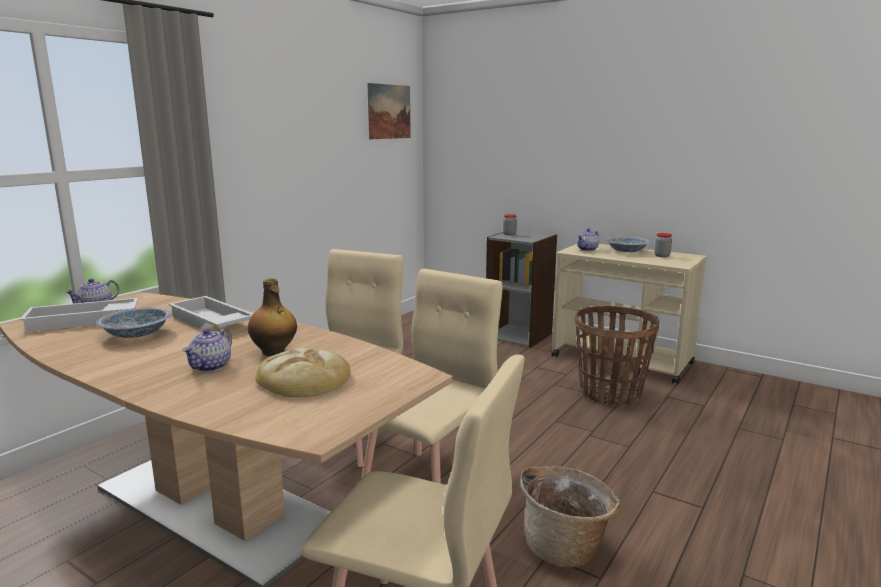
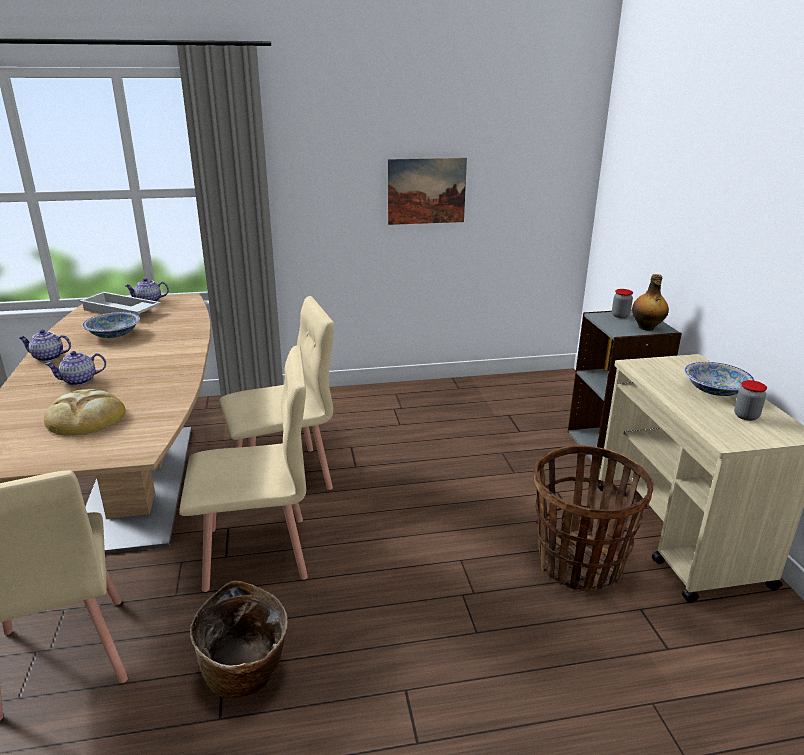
camera: 45 degrees right, 10 degrees up
(210, 322) = (165, 339): white tray -> none
(274, 352) = (128, 384): bottle -> bottle (646, 328)
(389, 111) = (538, 131): picture -> picture (426, 191)
(587, 249) = (667, 369): teapot -> teapot (47, 358)

